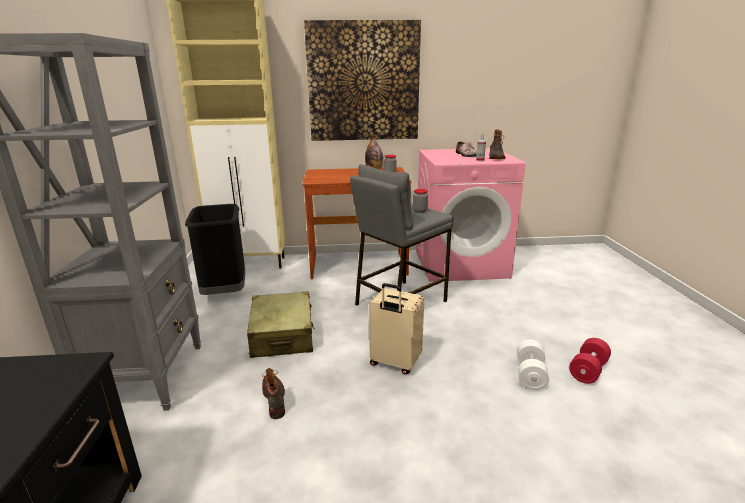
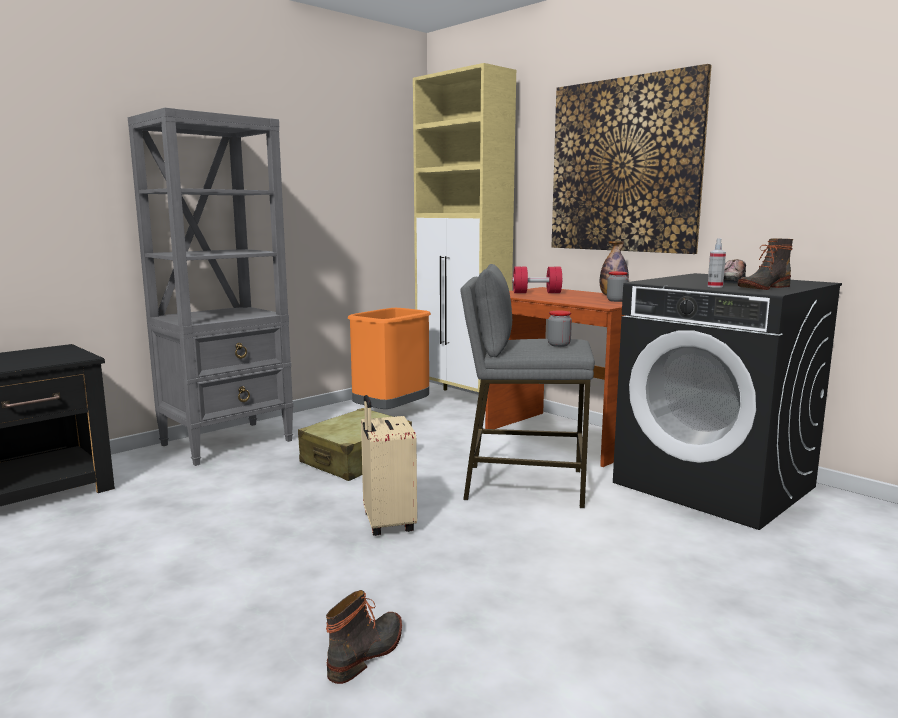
camera: 50 degrees right, 10 degrees down
(225, 292) = (391, 413): black trash can -> orange trash can
(275, 398) = (254, 494): boot -> boot (368, 653)
(461, 264) = (715, 485): pink washing machine -> black washing machine
(530, 374) = (493, 615): white dumbbell -> none
(588, 370) = (582, 663): red dumbbell -> red dumbbell (536, 293)

